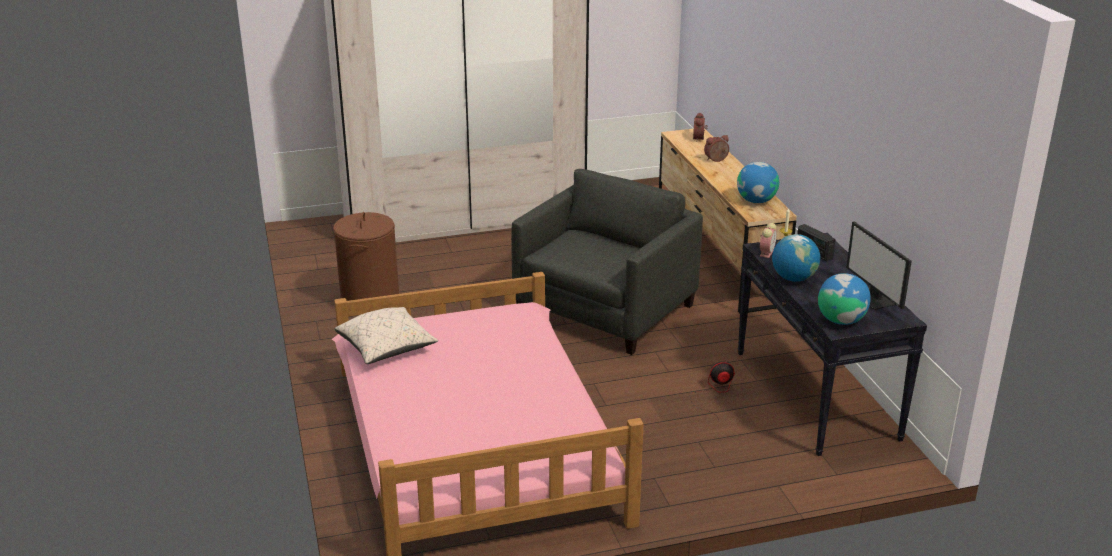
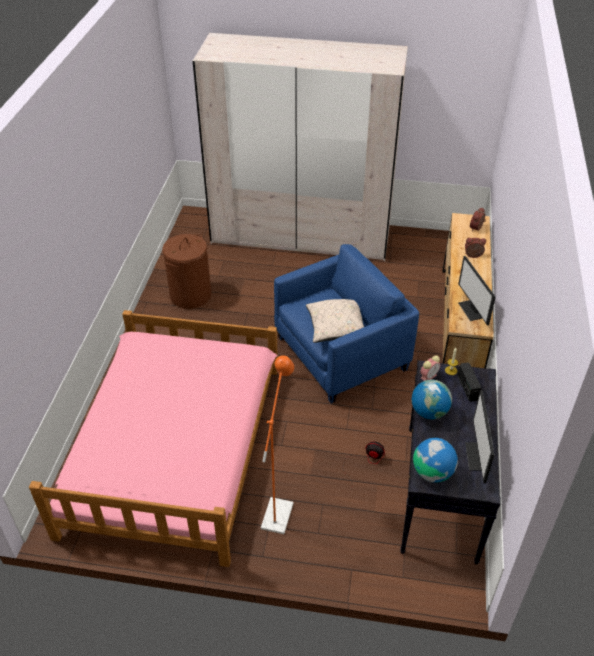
camera: 25 degrees right, 15 degrees up
(386, 348) = (139, 360): beige pillow -> beige pillow (336, 329)
(605, 310) = (341, 353): grey armchair -> blue armchair
(652, 460) = (279, 509): none -> orange floor lamp
(756, 201) = (472, 310): globe -> monitor

